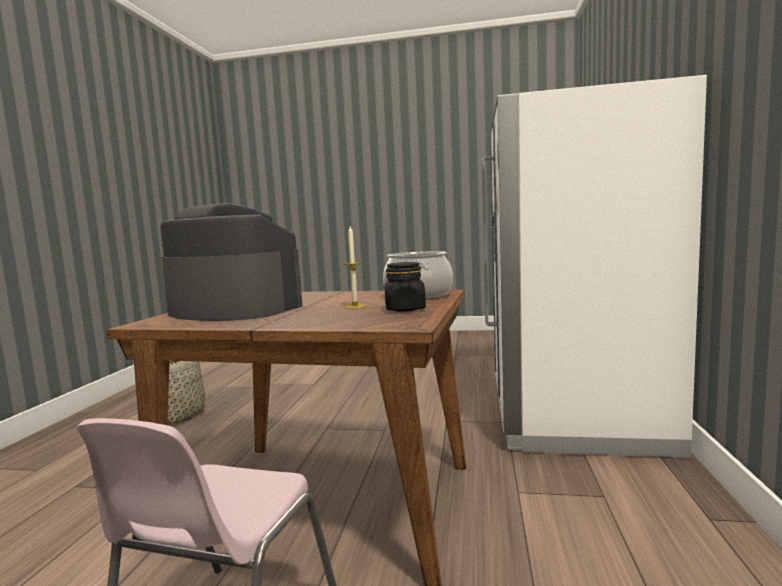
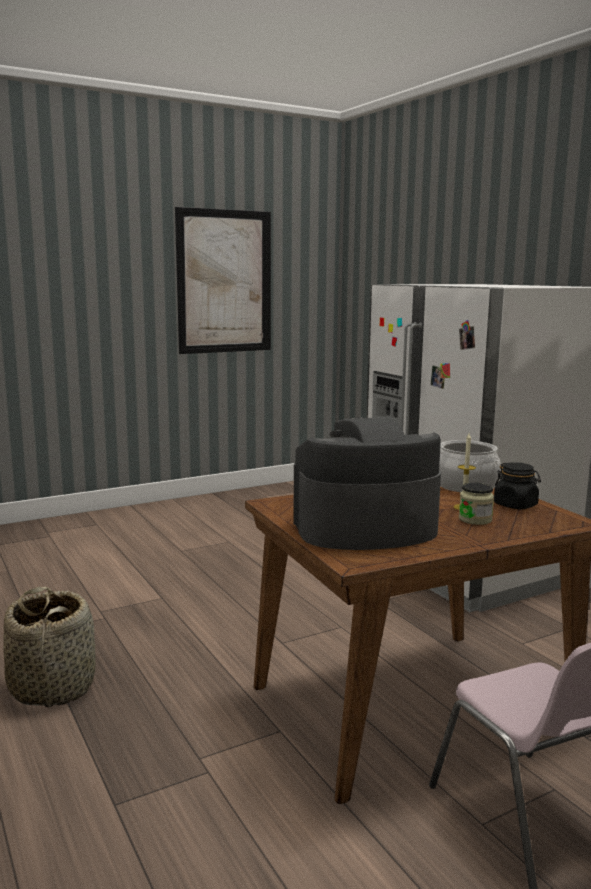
camera: 40 degrees left, 5 degrees up
(329, 313) = (475, 519): none -> jar
(467, 166) = (225, 282): none -> picture

